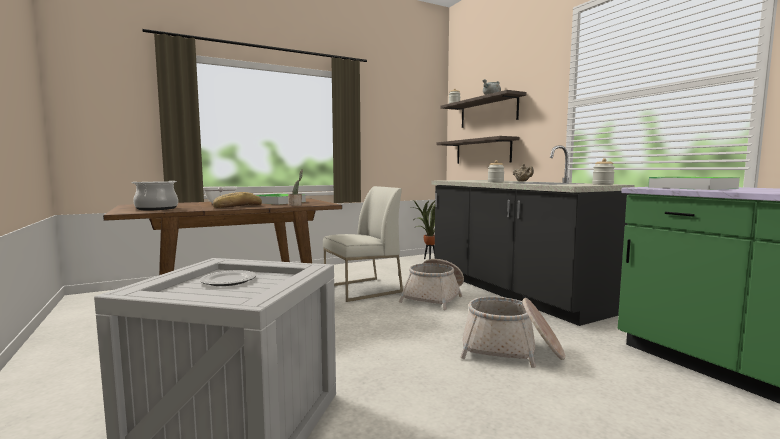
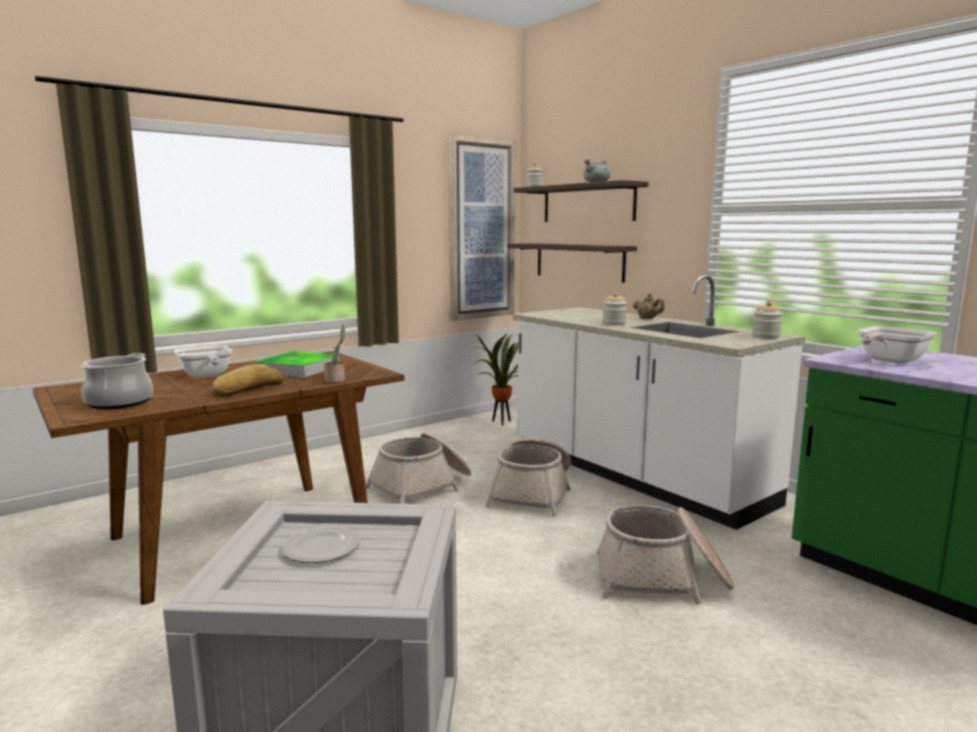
camera: 10 degrees left, 5 degrees up
(362, 289) = (422, 486): white chair -> basket
(419, 133) = (481, 230): none -> picture
(512, 291) = (635, 475): black counter -> white counter
(692, 188) = (889, 361): tray -> frying pan

